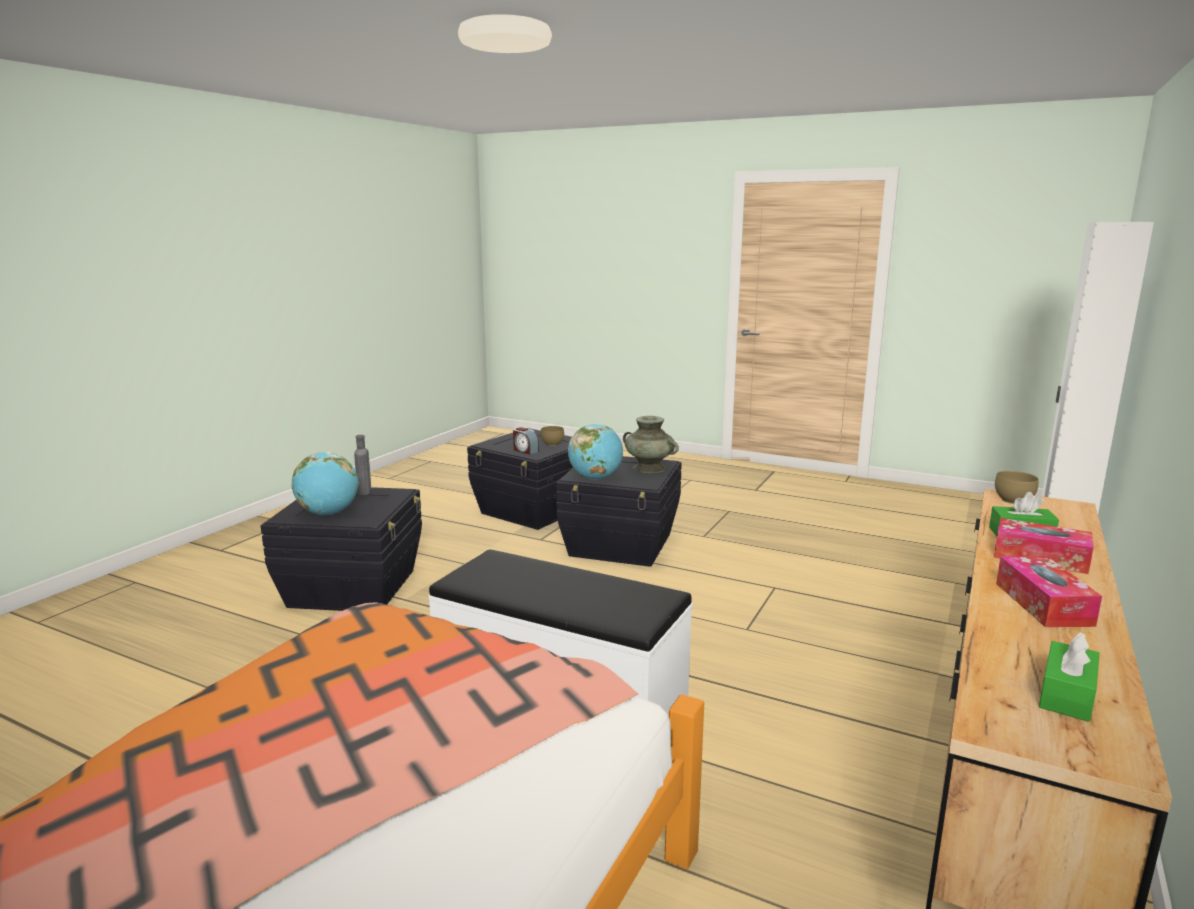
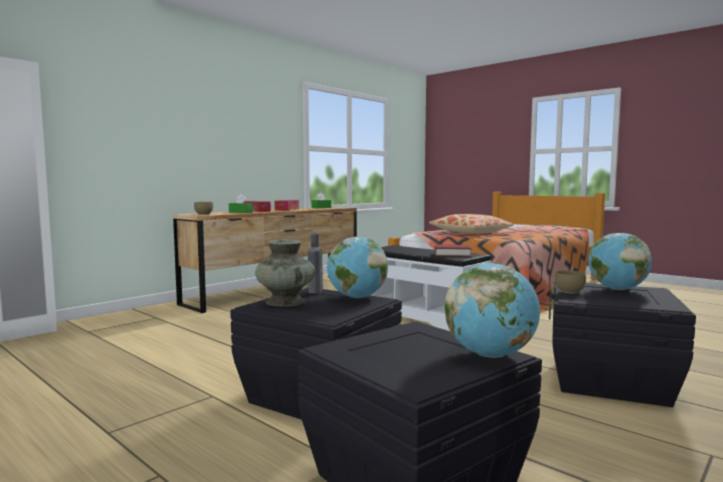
camera: 165 degrees left, 10 degrees down
(364, 492) = (613, 301): grey bottle -> grey bottle (315, 291)
(433, 697) = (470, 232): none -> pillow
(493, 444) = (490, 355): none -> globe
(503, 572) = (452, 254): none -> red book
(525, 450) = (431, 336): alarm clock -> none
(552, 444) = (381, 344): brown bowl -> brown bowl (570, 291)

